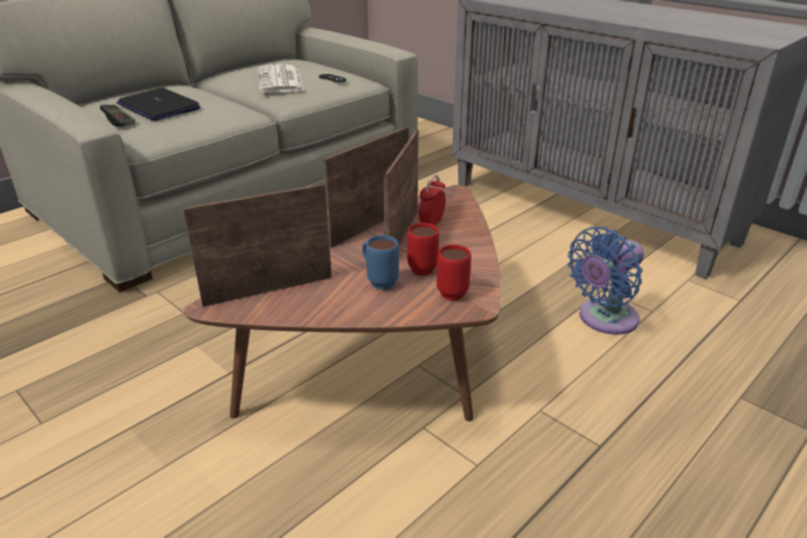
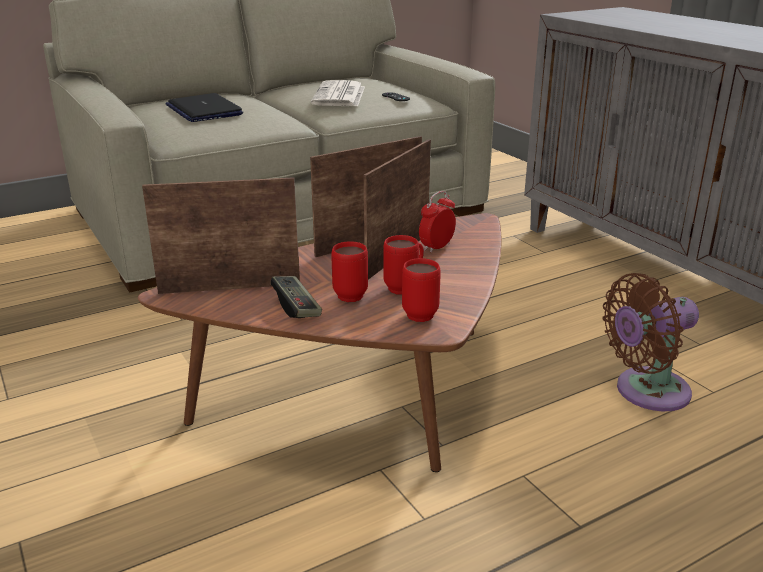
camera: 15 degrees right, 5 degrees down
(119, 121) = (159, 120): game controller -> game controller (296, 306)
(378, 281) = (347, 293): blue mug -> red mug
(603, 319) = (646, 392): blue fan -> brown fan

